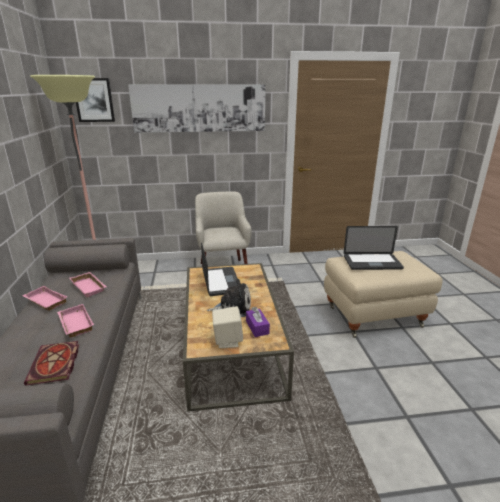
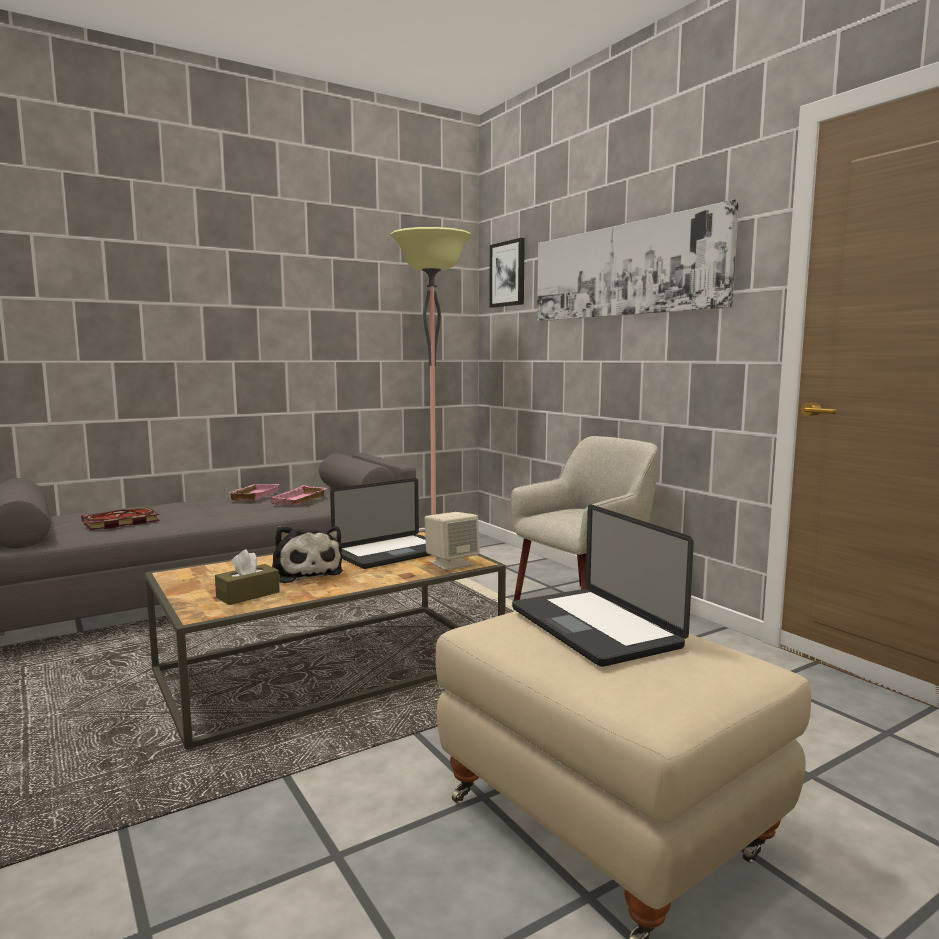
camera: 65 degrees right, 15 degrees down
(74, 323) = (206, 512): pink tray -> none
(227, 340) = (201, 584): beige speaker -> beige speaker (451, 563)
(257, 327) = (248, 595): purple tissue box -> brown tissue box

